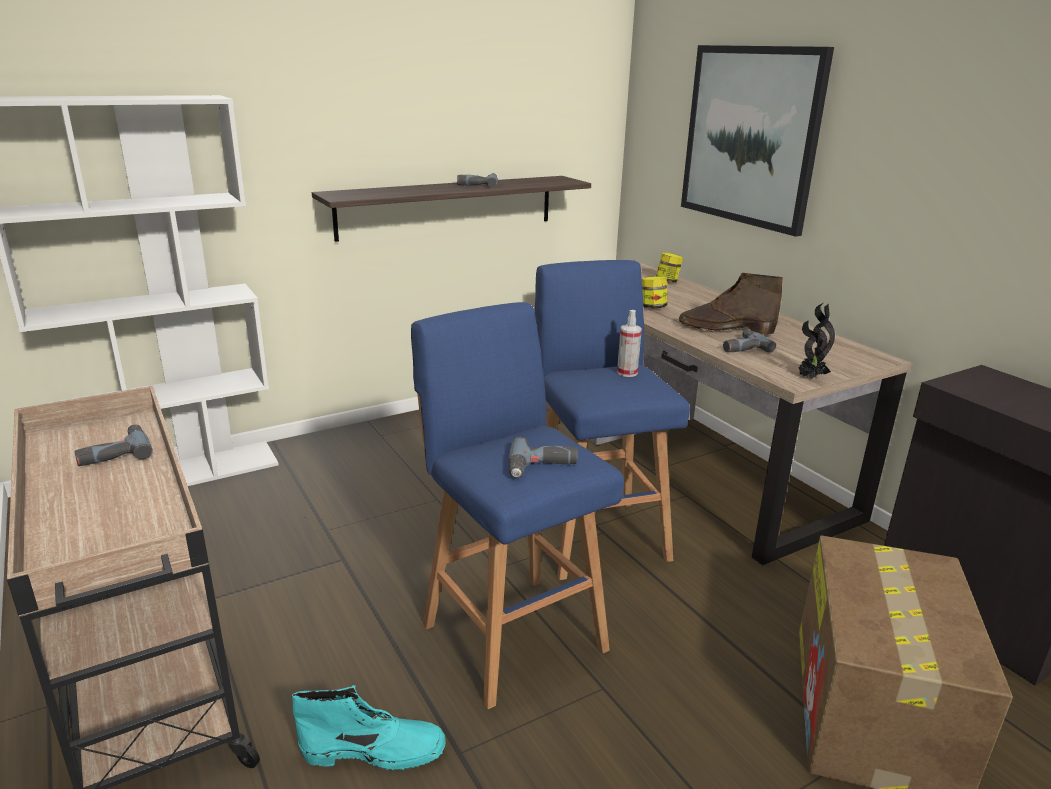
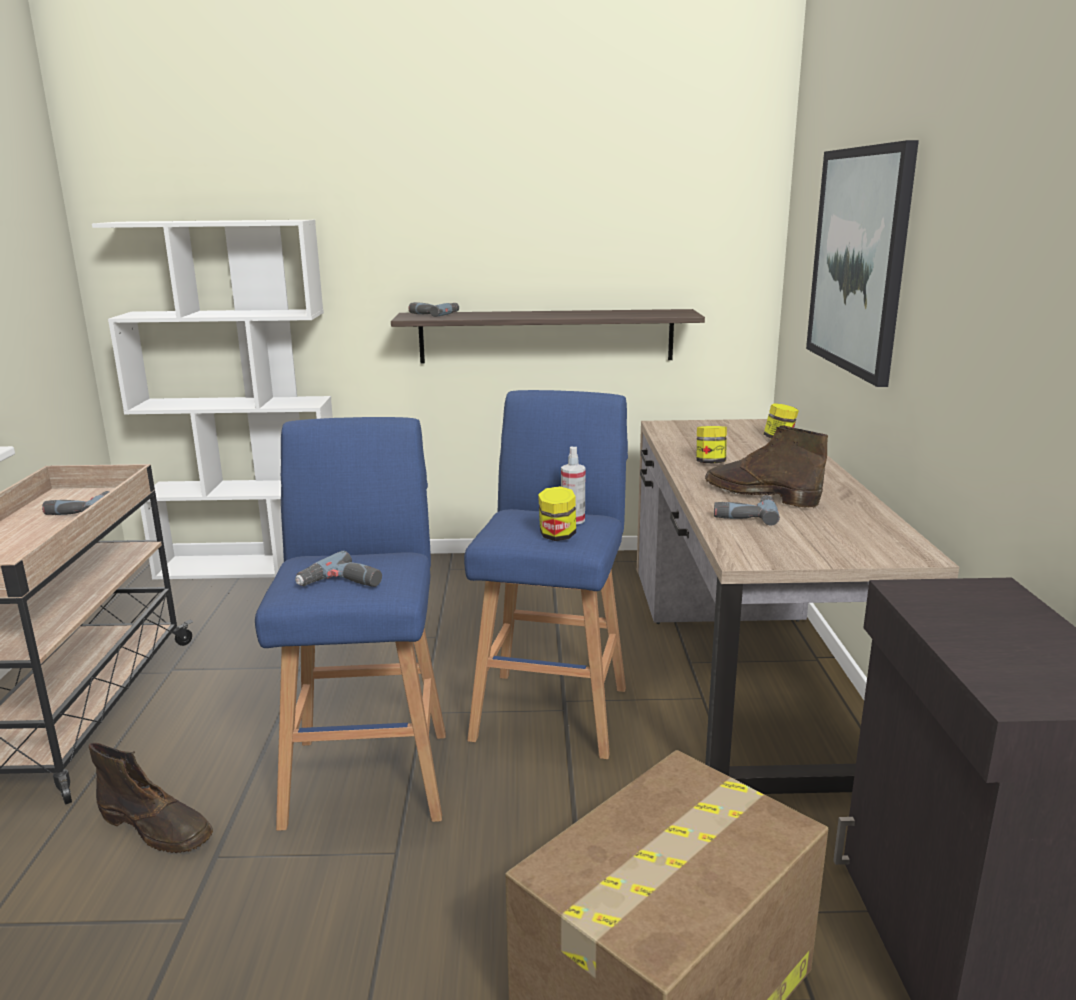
camera: 30 degrees right, 5 degrees down
(375, 751) = (157, 828): turquoise boot -> brown boot
(478, 184) = (572, 313): power drill -> power drill (433, 314)
(638, 388) = (557, 536): none -> jar
(809, 378) = (773, 559): potted plant -> none

